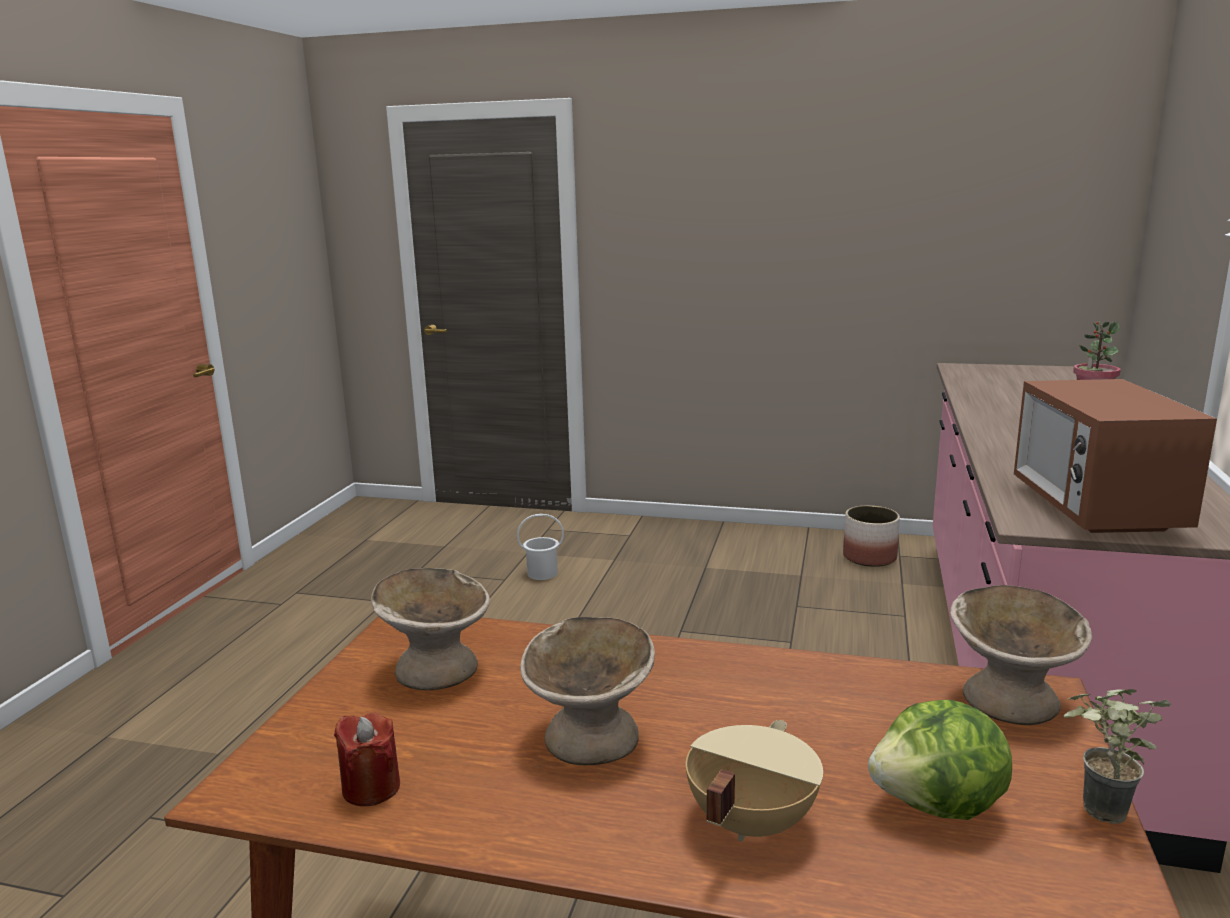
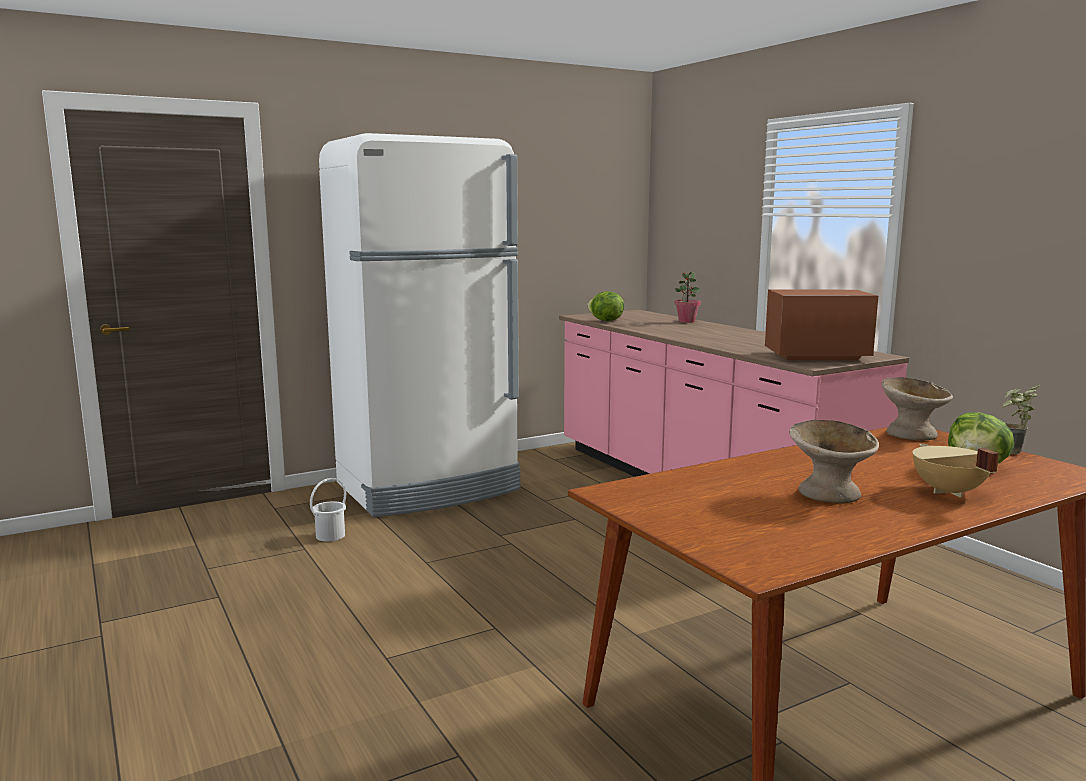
camera: 45 degrees left, 5 degrees down
(371, 788) = (807, 542): red candle -> none
(436, 669) = (687, 499): beige bowl -> none
(706, 550) = (429, 487): none -> white fridge
(869, 557) = (539, 464): planter -> none
(969, 381) = (605, 321): none -> lettuce
(1095, 509) = (816, 356): microwave -> microwave turned 135 degrees clockwise

